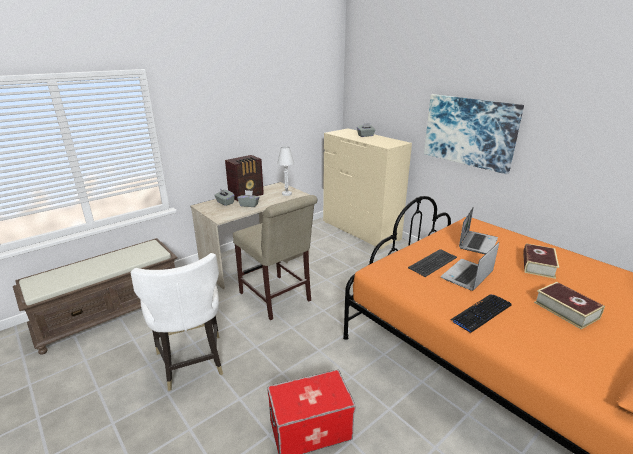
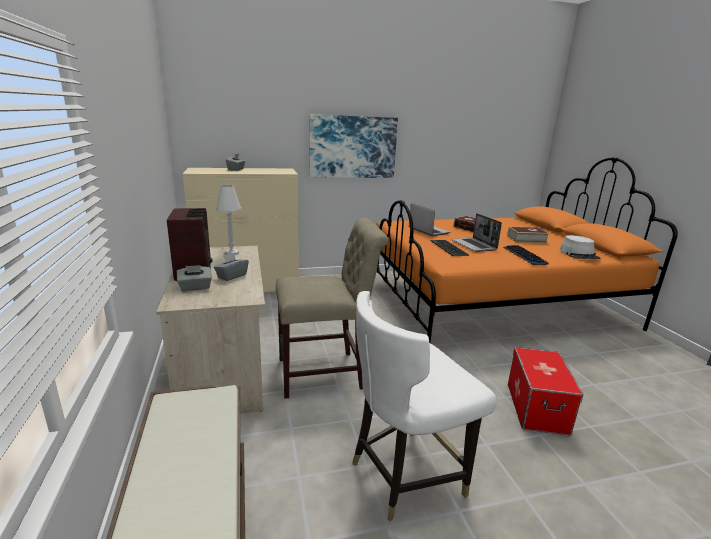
camera: 65 degrees left, 5 degrees down
(191, 362) = (405, 474): white chair -> white chair turned 150 degrees clockwise
(570, 362) = (579, 254): none -> grey hat

